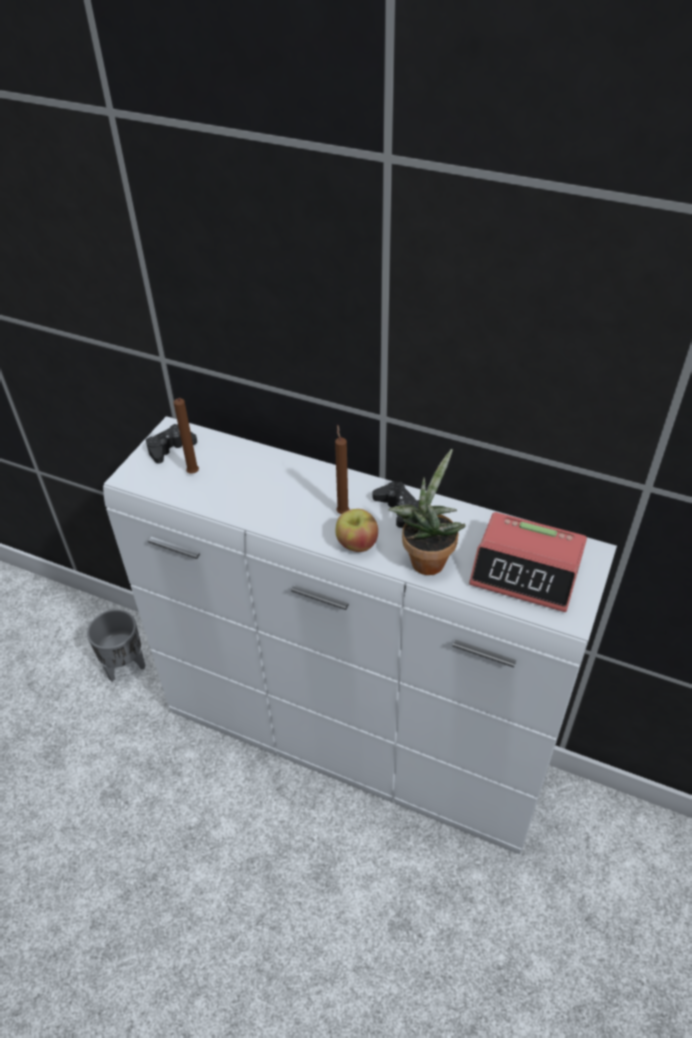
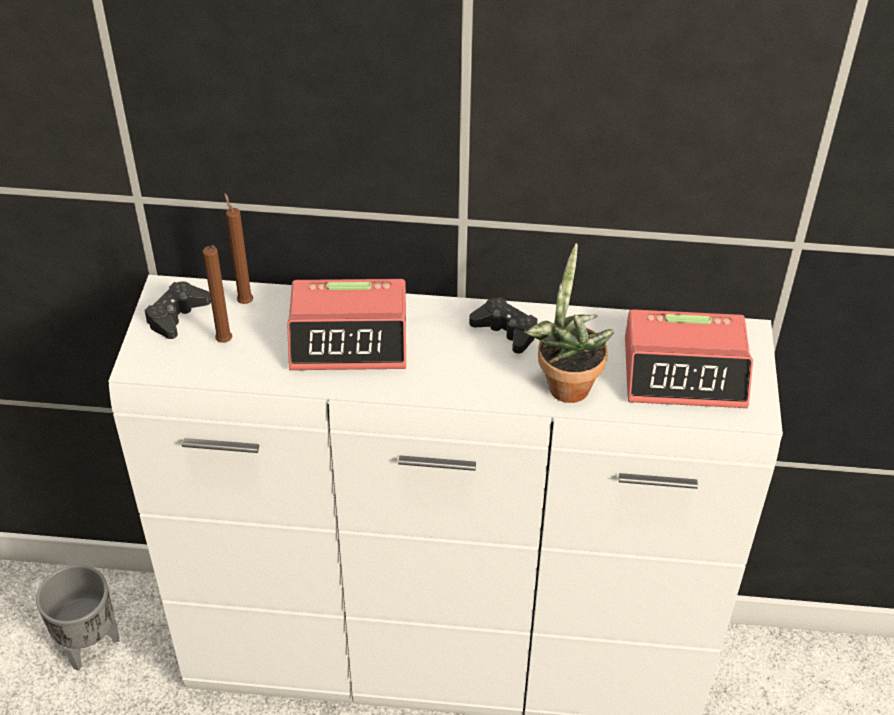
camera: 20 degrees left, 0 degrees up
(281, 489) = (350, 337): none -> alarm clock
(342, 511) = (439, 349): brown candle -> brown candle (244, 301)
(356, 544) = (475, 385): apple -> none

